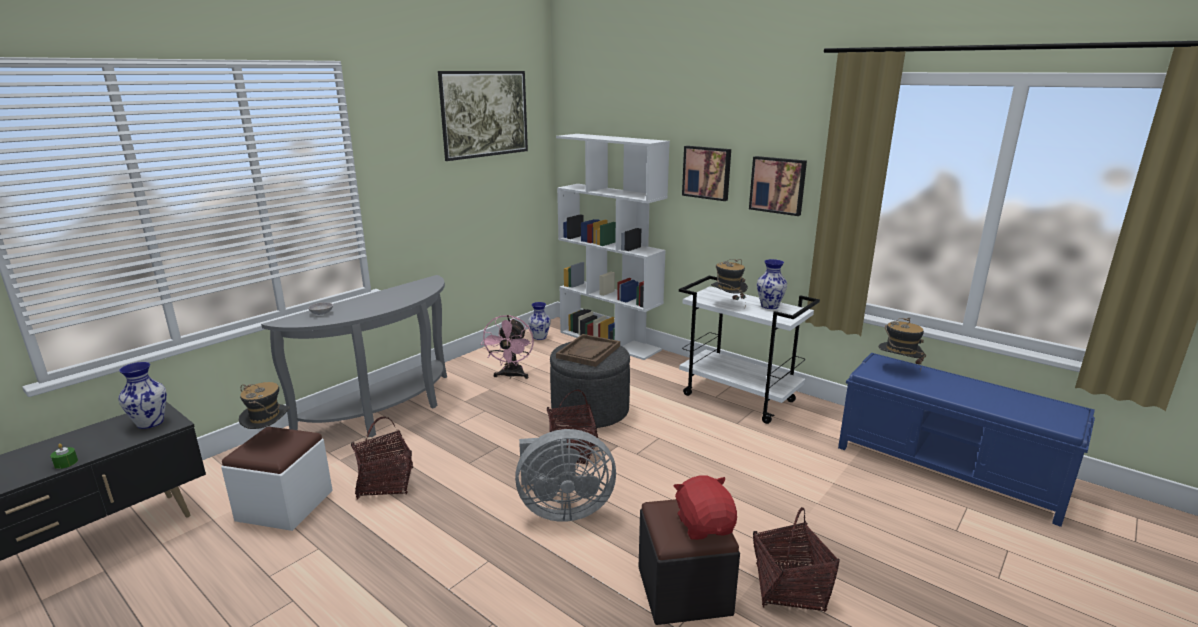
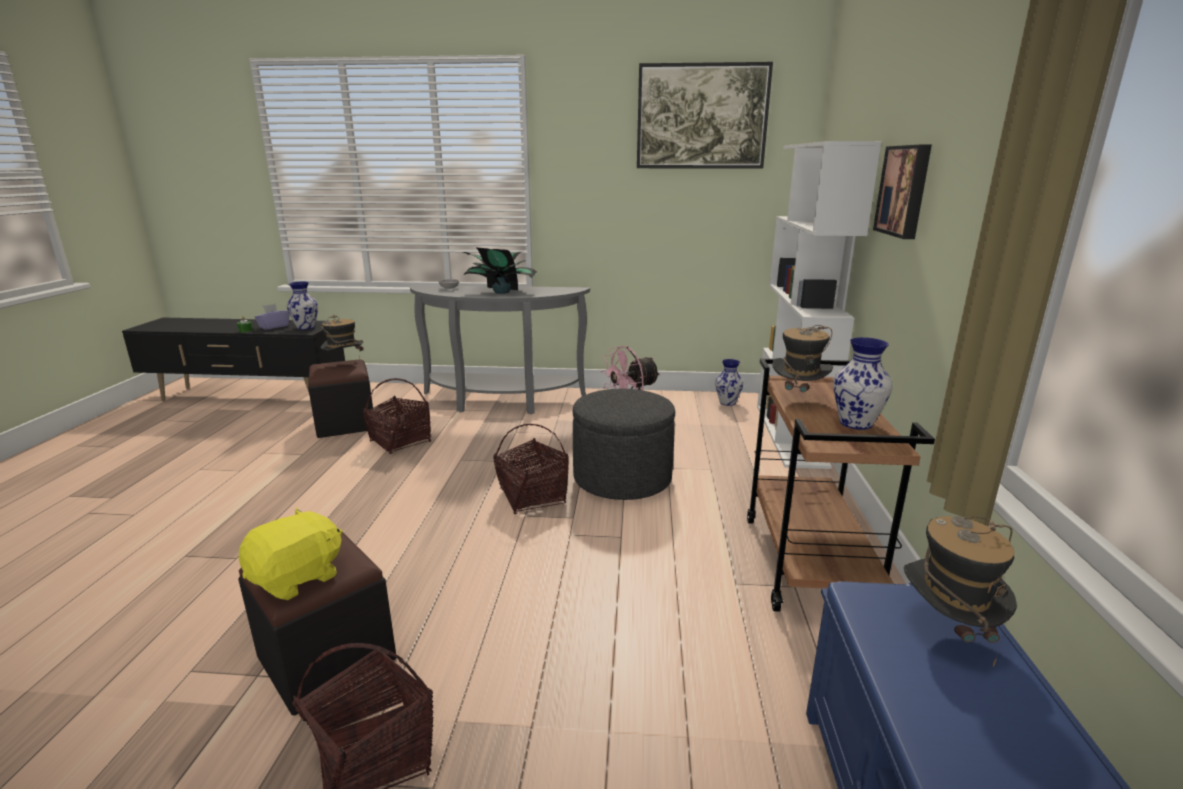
camera: 55 degrees right, 0 degrees up
(93, 442) = (274, 326): none -> purple tissue box
(285, 506) = (345, 424): white ottoman -> black ottoman
(386, 301) = (501, 292): none -> potted plant
(562, 509) = (425, 529): grey fan -> none
(588, 352) = (621, 402): brown tray -> none
(705, 525) = (298, 578): red plush toy -> yellow plush toy
(739, 398) = (808, 564): white cart -> brown cart
(778, 185) = (966, 208): picture -> none

